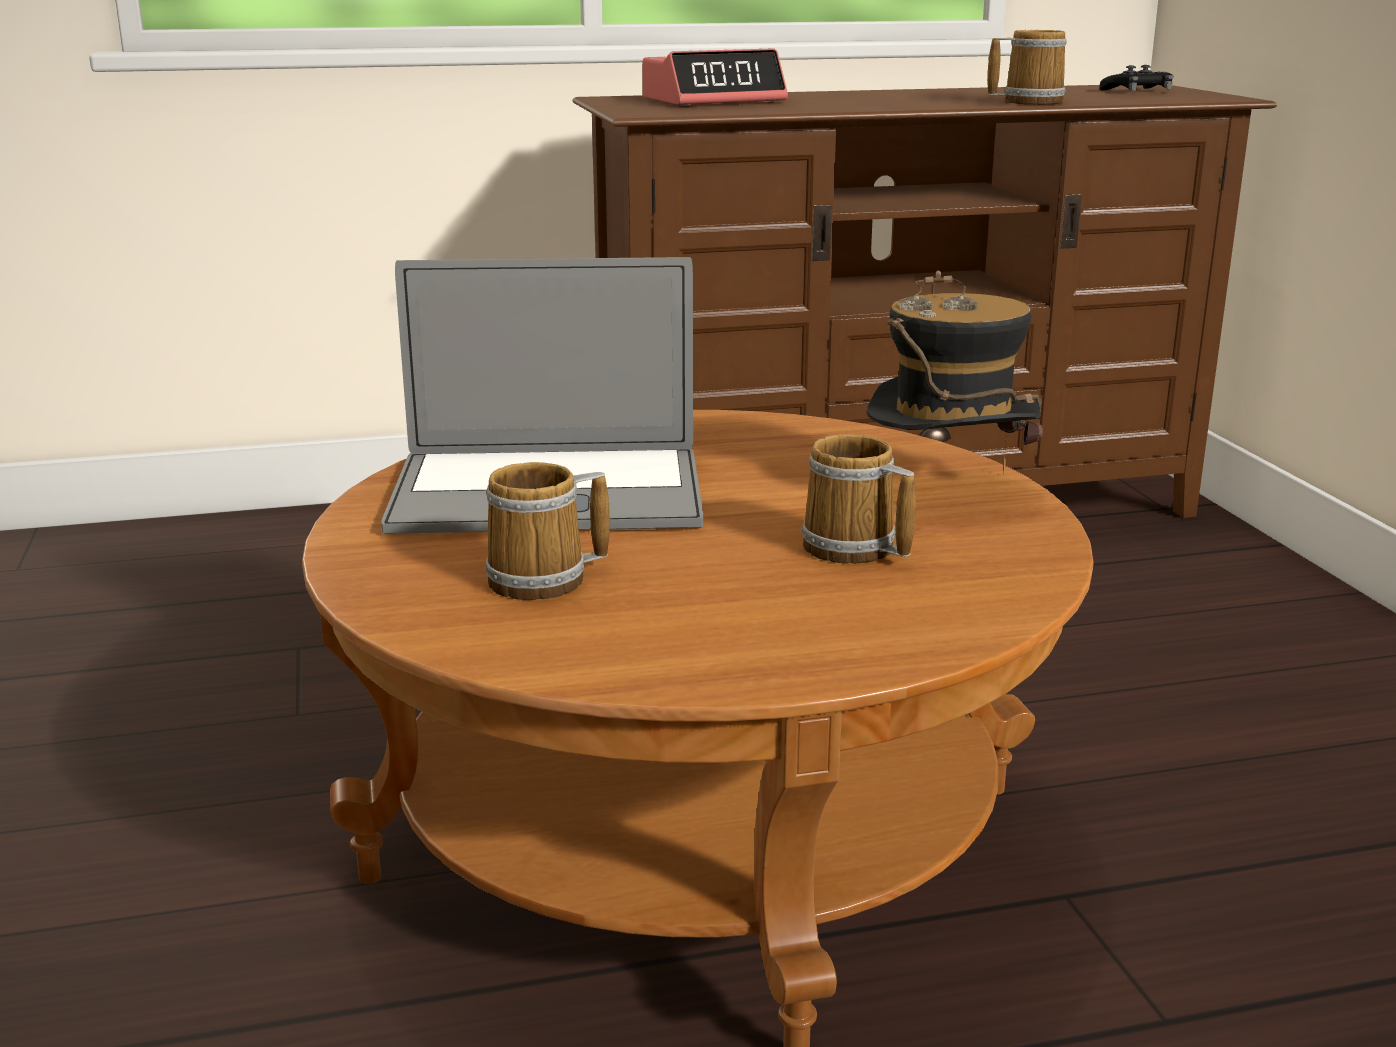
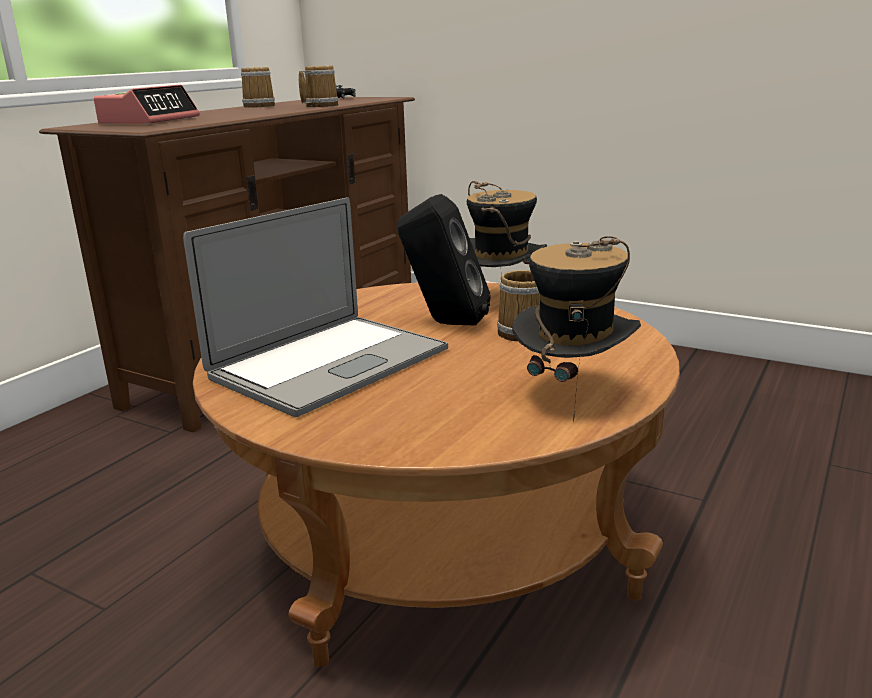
camera: 45 degrees left, 0 degrees up
(544, 580) = (442, 400): mug -> mug (261, 106)
(696, 641) = (573, 393): none -> hat
(786, 496) = (444, 323): none -> black speaker

